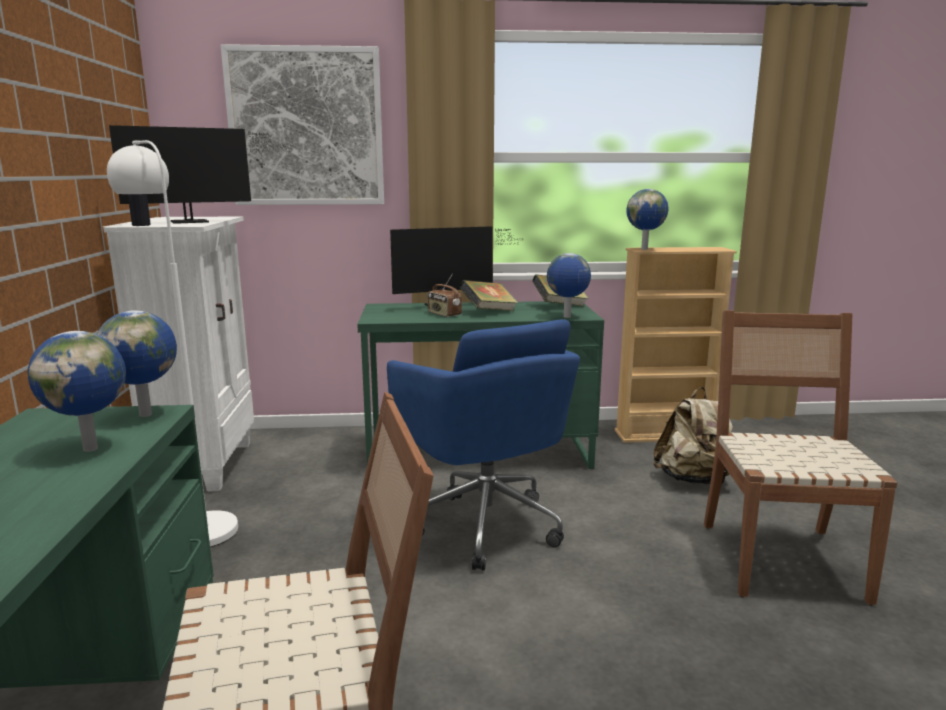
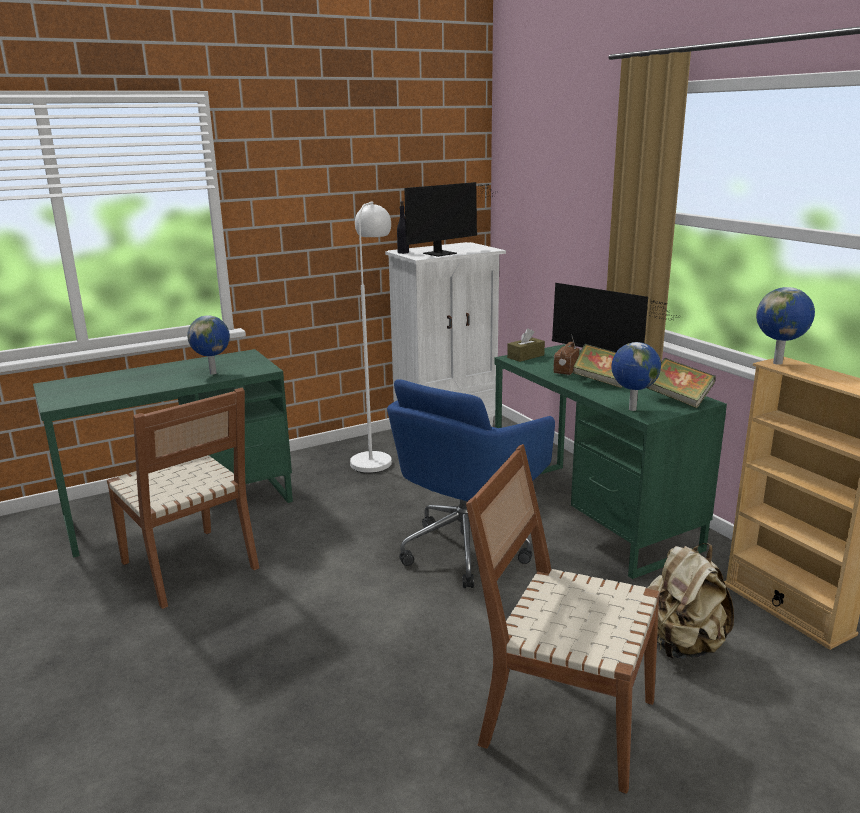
camera: 65 degrees right, 5 degrees up
(147, 414) = (261, 368): globe -> none
(196, 221) = (444, 253): monitor -> monitor turned 75 degrees counterclockwise
(306, 127) = (565, 177): picture -> none
(378, 316) = (525, 356): none -> brown tissue box
(780, 557) = (560, 719): chair -> chair turned 135 degrees counterclockwise

